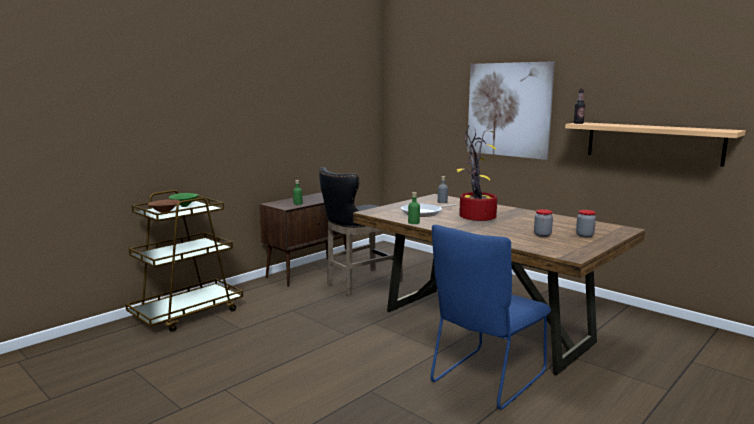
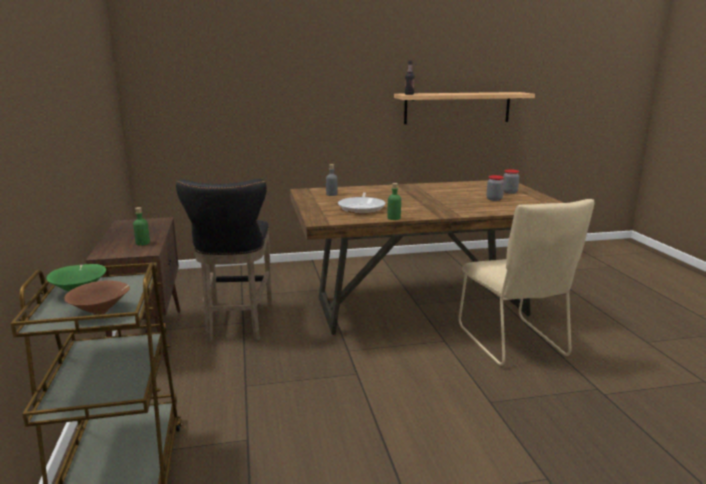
camera: 55 degrees left, 5 degrees up
(474, 217) = (408, 200): potted plant -> none
(485, 380) = (514, 343): blue chair -> beige chair
(508, 109) = (316, 84): picture -> none

